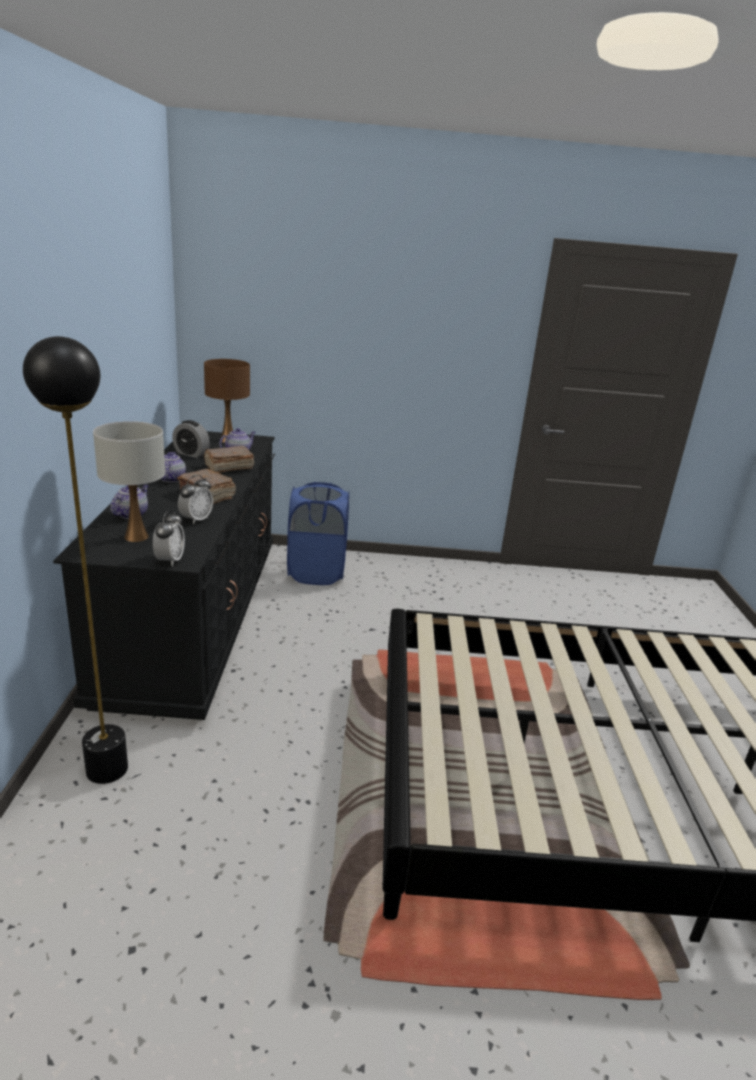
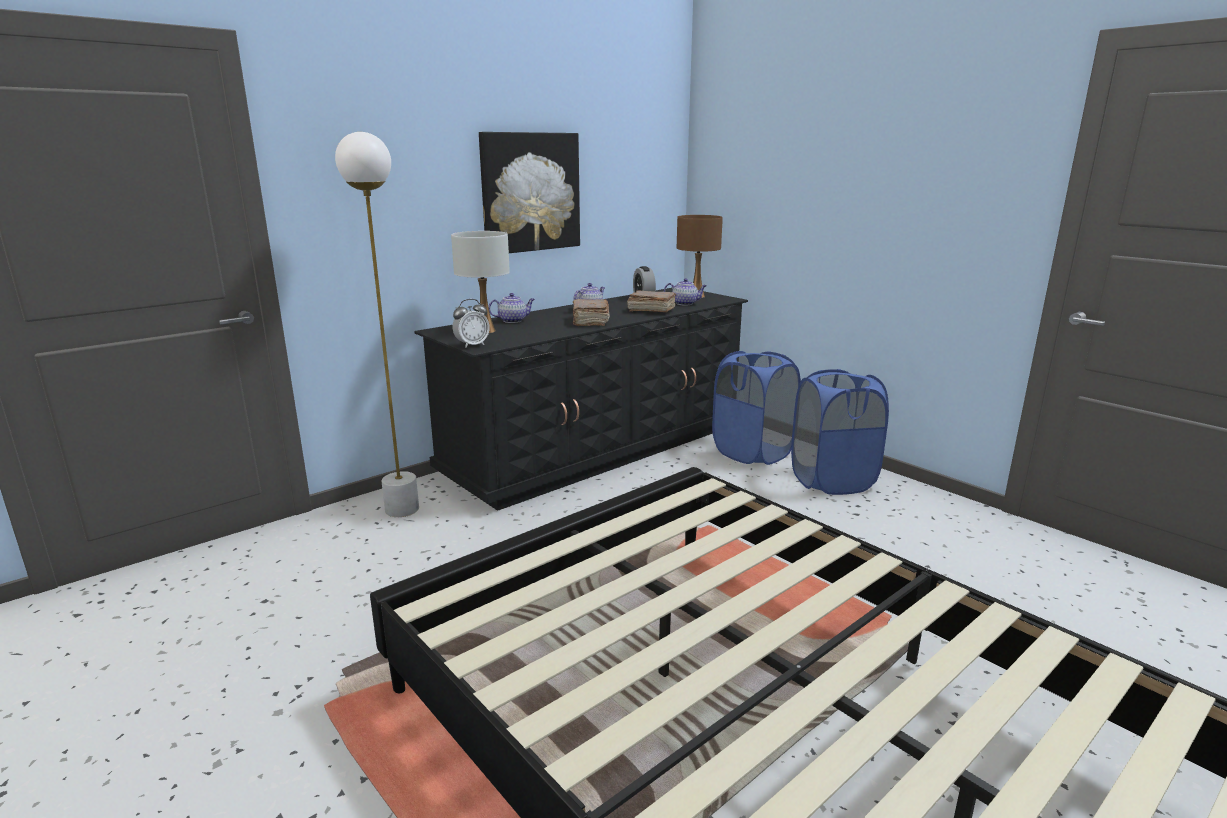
camera: 50 degrees right, 5 degrees down
(101, 362) = (530, 192): none -> picture
(107, 770) = (402, 509): black floor lamp -> white floor lamp
(196, 520) = (545, 331): alarm clock -> none
(395, 577) = (832, 480): none -> blue laundry basket

